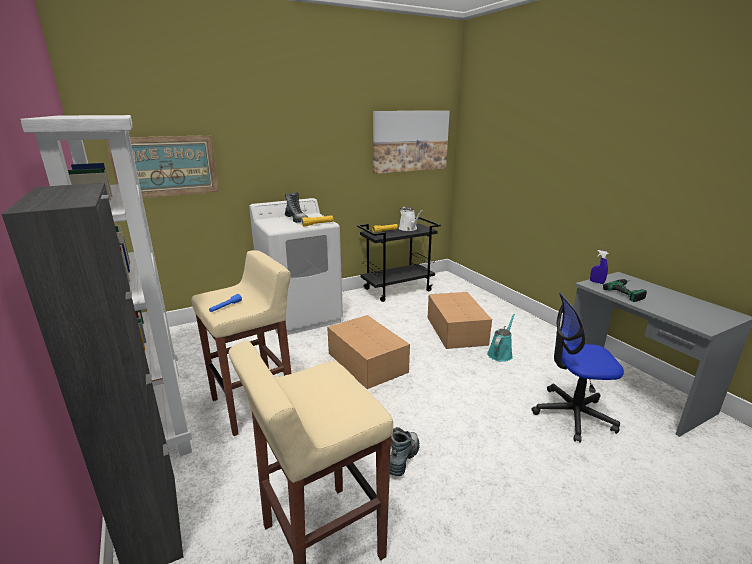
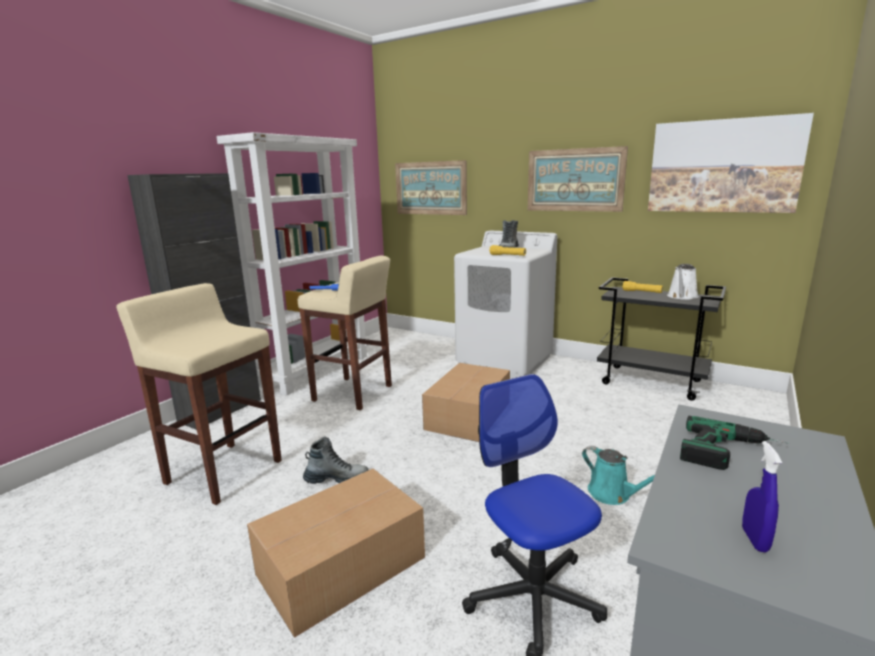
camera: 60 degrees right, 5 degrees down
(320, 152) = (574, 180): none -> picture
(456, 330) = (620, 445): cardboard box -> cardboard box (344, 565)
(500, 353) = (613, 494): turquoise watering can -> turquoise watering can turned 45 degrees clockwise
(596, 282) = (718, 420): blue spray bottle -> blue spray bottle (754, 540)

